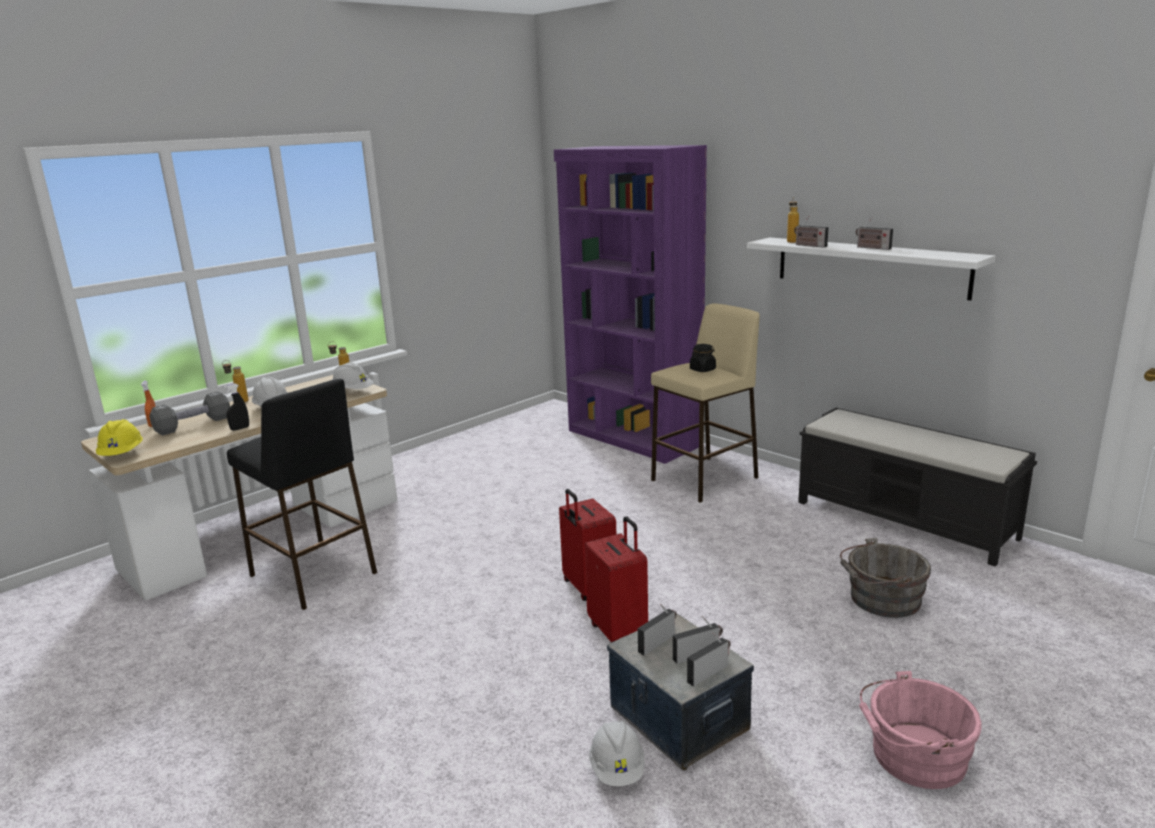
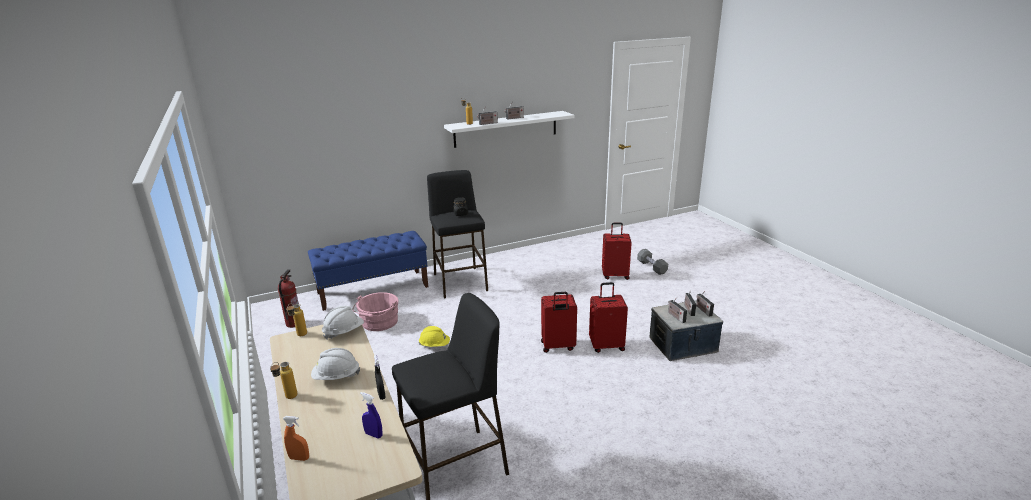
camera: 70 degrees left, 5 degrees up
(122, 454) = (384, 473): yellow hard hat -> yellow hard hat (434, 345)
(178, 439) = (373, 435): none -> blue spray bottle
(193, 425) = (336, 427): grey dumbbell -> grey dumbbell (651, 267)
(531, 426) = (293, 323): none -> fire extinguisher
(617, 769) = (713, 369): white hard hat -> none
(633, 438) = (373, 290): purple bookcase -> blue bench
(705, 478) = (460, 282): beige stool -> black stool
(881, 599) = (615, 275): grey bucket -> red suitcase
(905, 520) = (553, 249): black bench -> none
(913, 756) = (718, 302): pink bucket -> pink bucket (378, 323)

